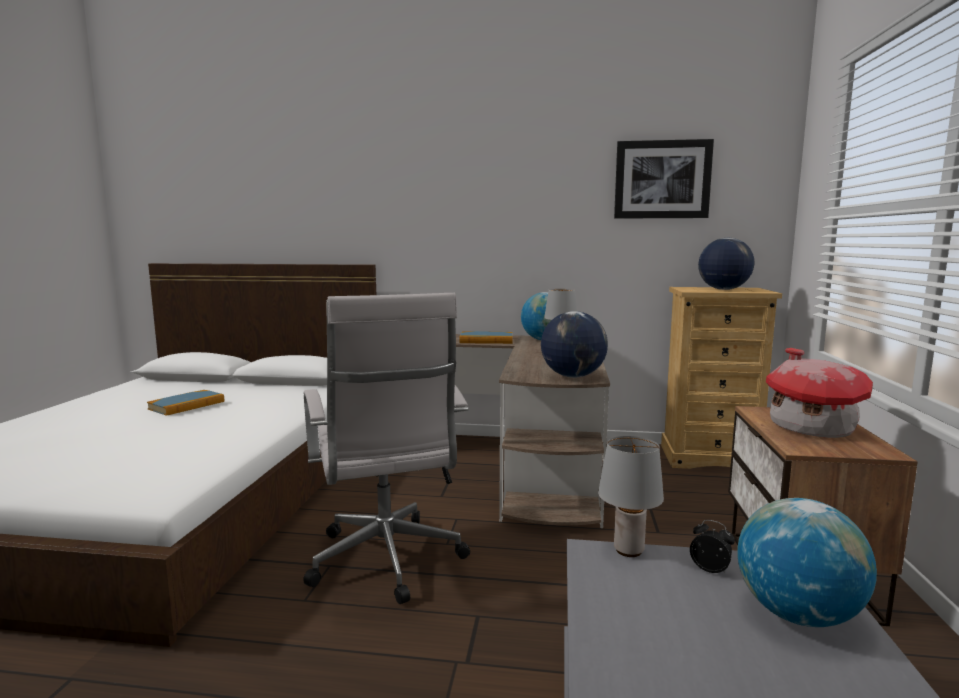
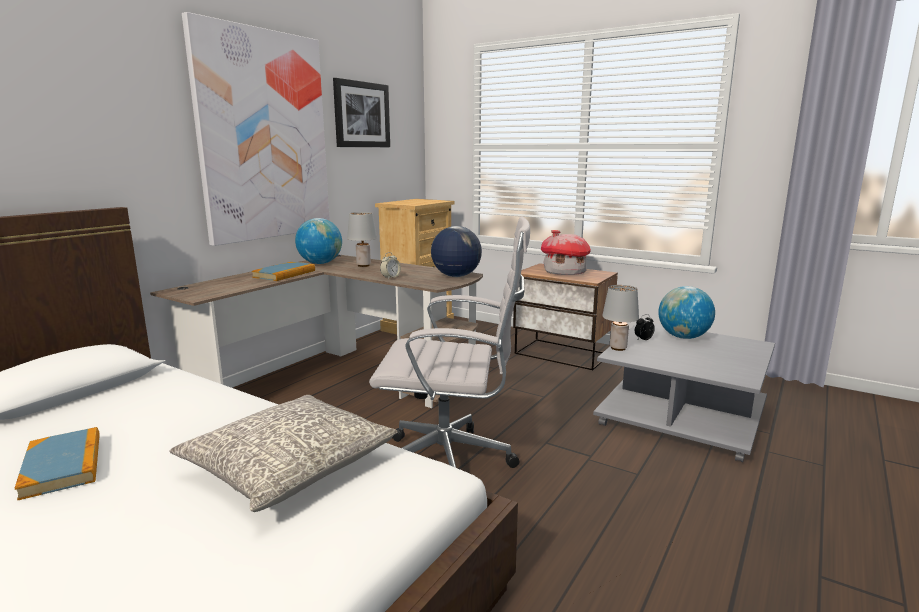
camera: 65 degrees left, 5 degrees up
(185, 450) = (290, 466): none -> grey pillow
(516, 209) = (264, 136): none -> picture
(524, 361) = (390, 277): none -> alarm clock
(723, 289) = (417, 202): globe -> none

